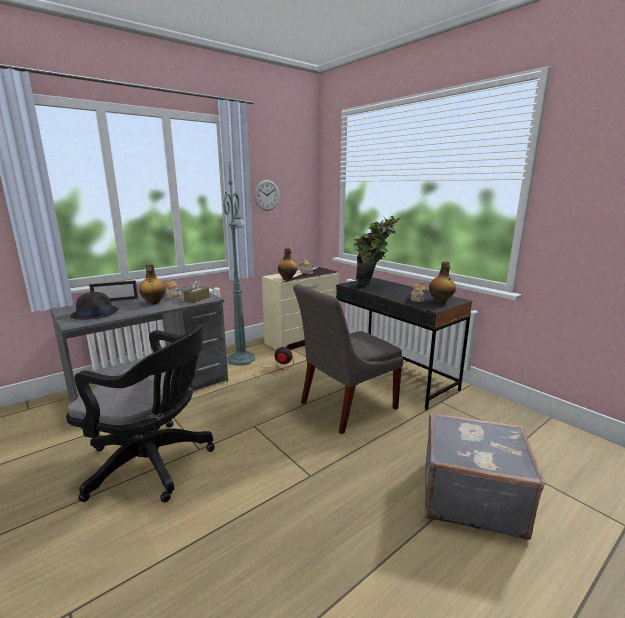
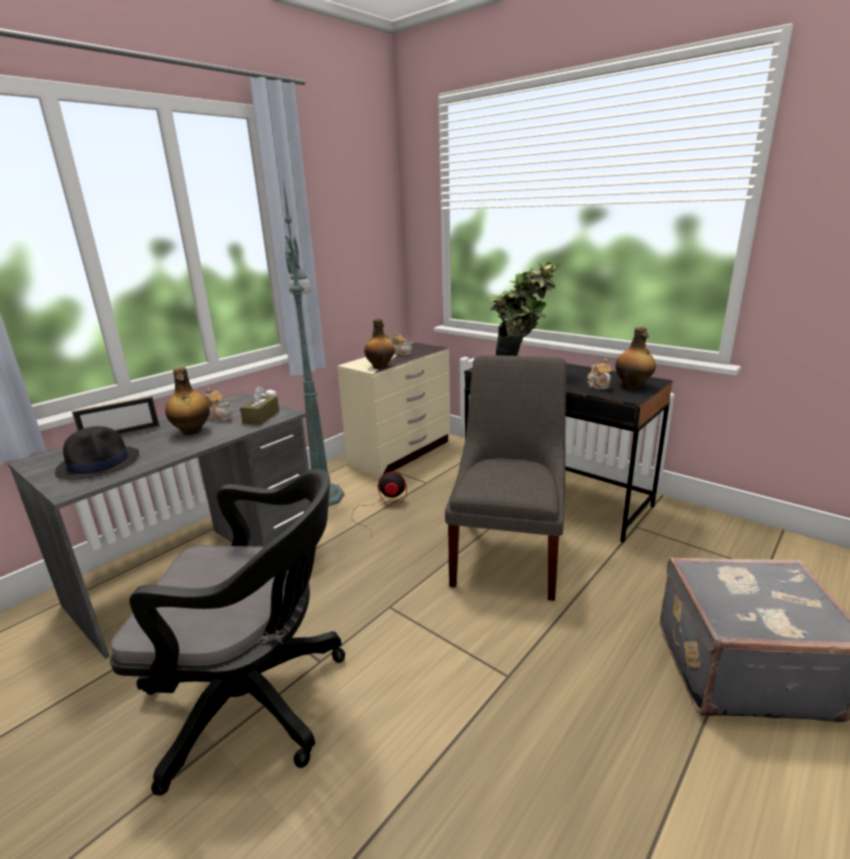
camera: 10 degrees left, 5 degrees up
(266, 195) = (331, 236): wall clock -> none
(344, 406) = (509, 554): grey chair -> grey chair turned 150 degrees clockwise

